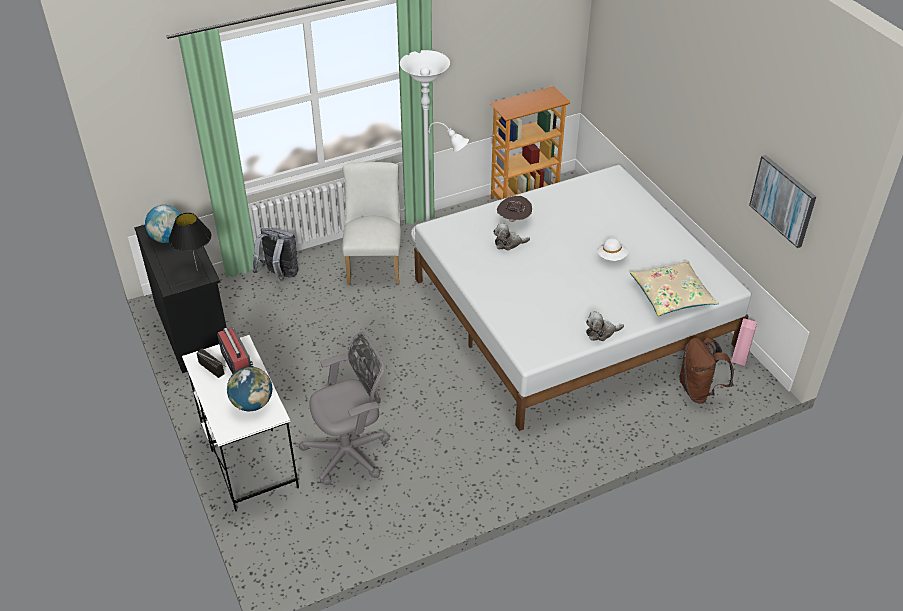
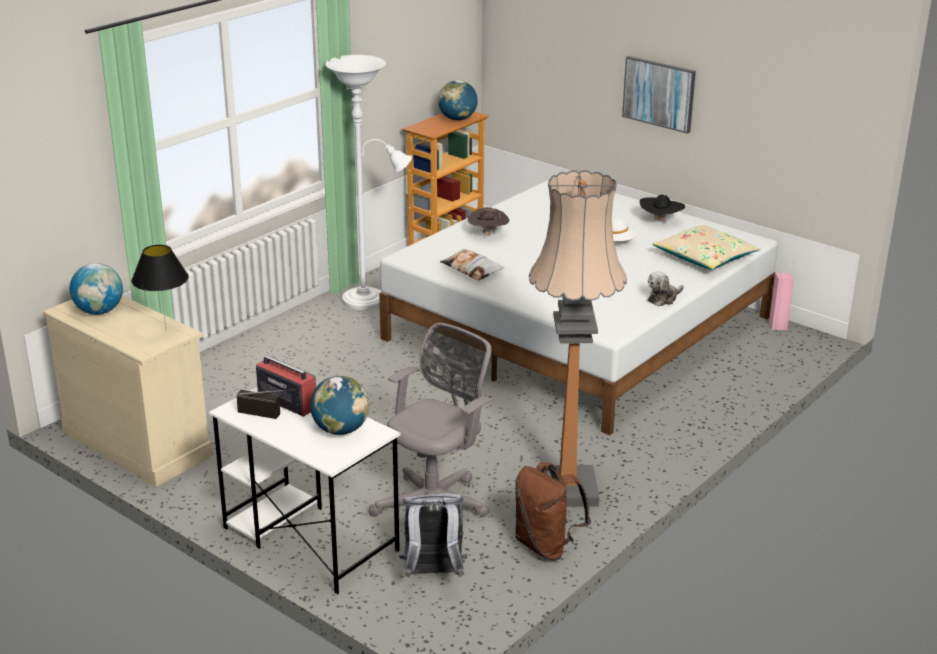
camera: 25 degrees left, 15 degrees down
(194, 329) = (137, 443): black dresser -> beige dresser
(279, 275) = (210, 371): grey backpack -> grey backpack (433, 574)
(374, 263) = (320, 336): white chair -> none
(451, 473) = (566, 489): none -> floor lamp
(474, 255) = (472, 269): none -> pillow
(508, 243) = (500, 253): plush toy -> none
(541, 101) = (457, 119): none -> globe
(665, 242) = (660, 222): none -> black hat
(699, 391) = (762, 359): brown backpack -> brown backpack (546, 546)
(783, 200) = (797, 118): picture -> picture (659, 93)

